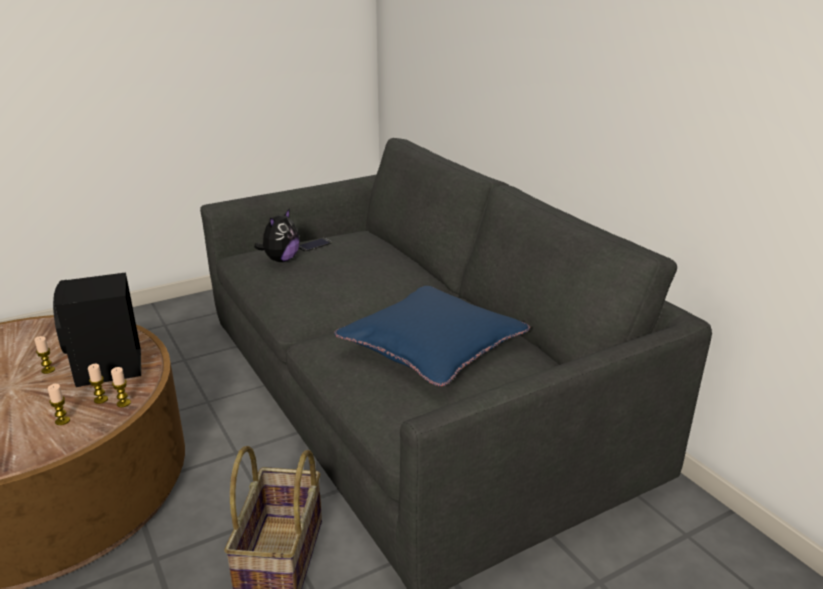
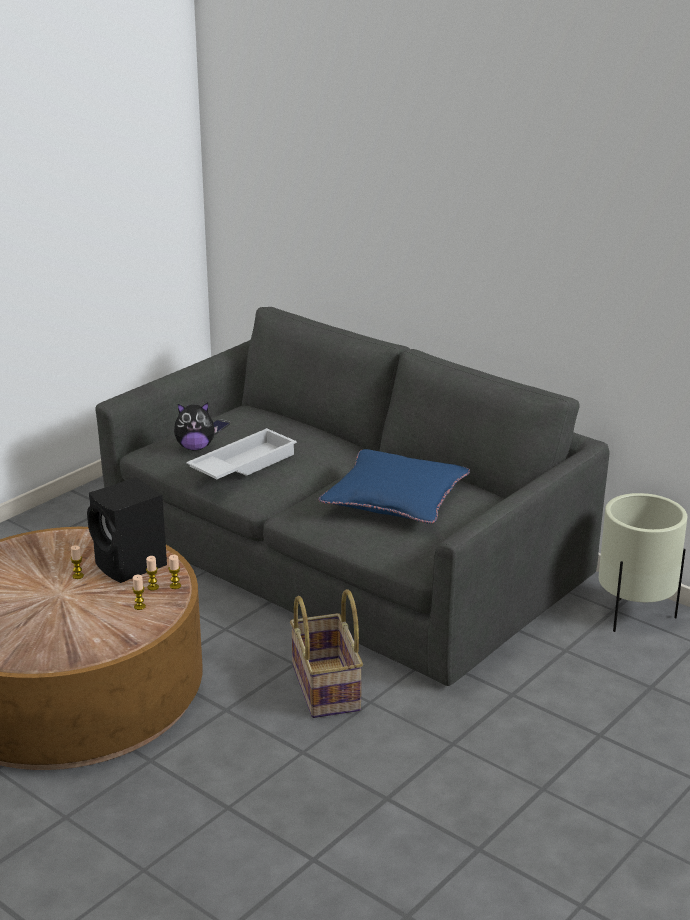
camera: 20 degrees left, 0 degrees up
(281, 260) = (195, 447): plush toy -> plush toy turned 75 degrees clockwise
(306, 282) = (242, 464): none -> white tray
(713, 549) = (635, 614): none -> beige planter

